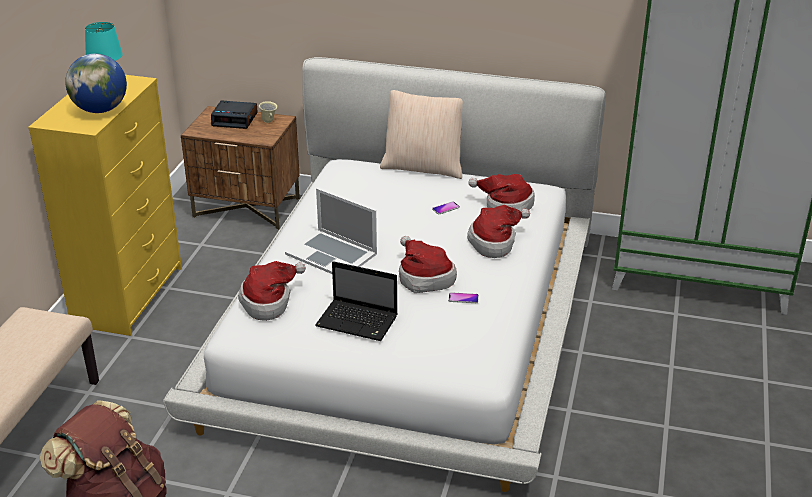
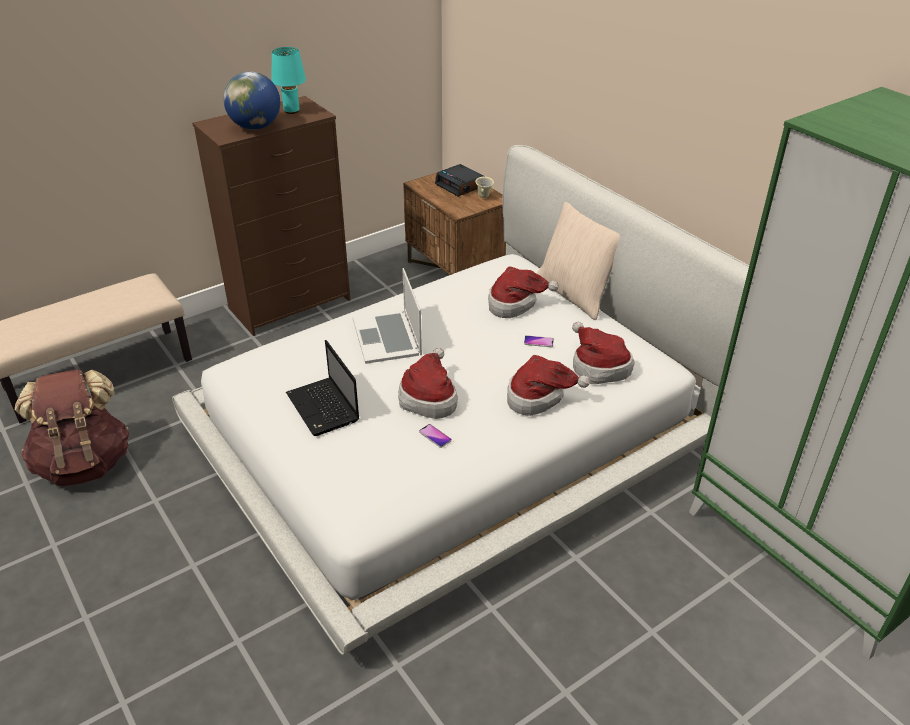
camera: 40 degrees right, 5 degrees up
(129, 295) = (291, 303): yellow dresser -> brown dresser
(269, 302) = (286, 353): hat -> hat (515, 304)

